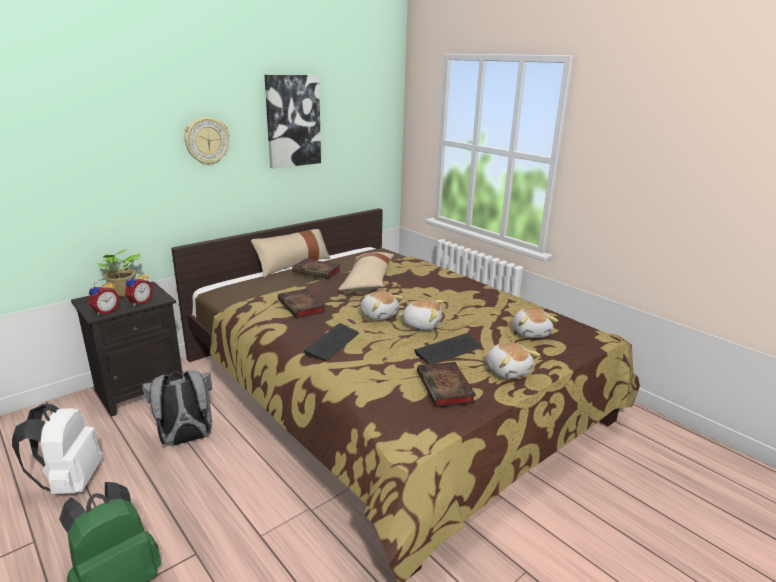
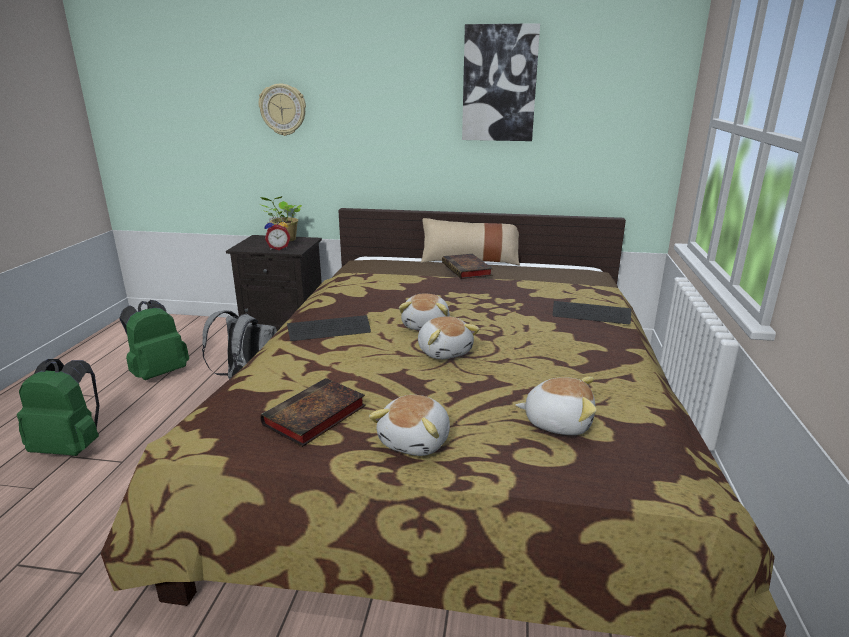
camera: 50 degrees right, 0 degrees up
(70, 482) = (159, 373): white backpack -> green backpack
(105, 311) = (248, 247): alarm clock -> none
(206, 141) = (389, 101): wall clock -> wall clock (283, 109)
(302, 307) = (381, 293): book -> none
(368, 280) = (495, 293): beige pillow -> none
(448, 350) = (407, 386): keyboard -> keyboard (591, 314)
(531, 332) = (558, 422): plush toy -> plush toy turned 120 degrees counterclockwise

